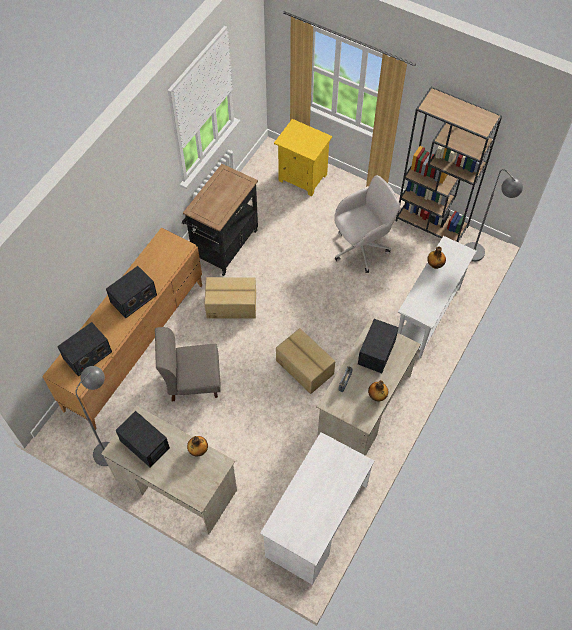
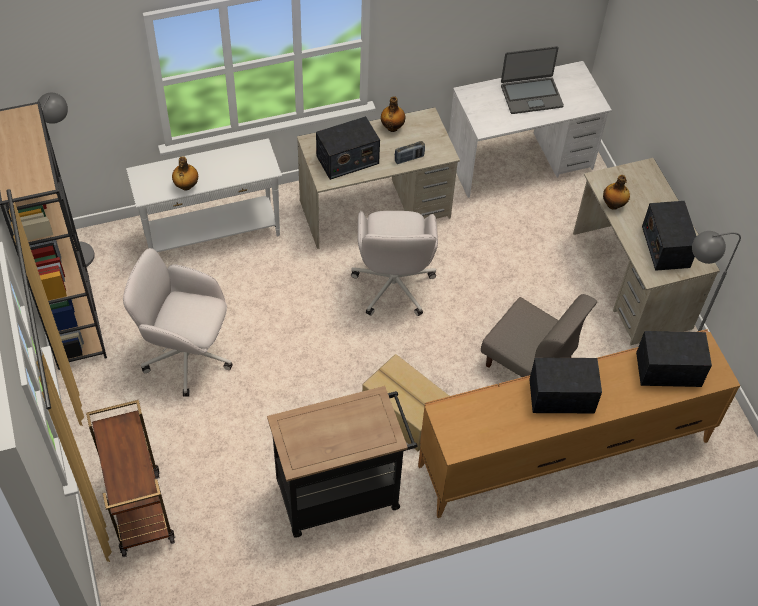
camera: 140 degrees left, 5 degrees down
(302, 178) = (140, 509): yellow nightstand -> brown cart
(305, 366) = (393, 286): cardboard box -> white office chair
(321, 498) = (531, 95): none -> laptop

